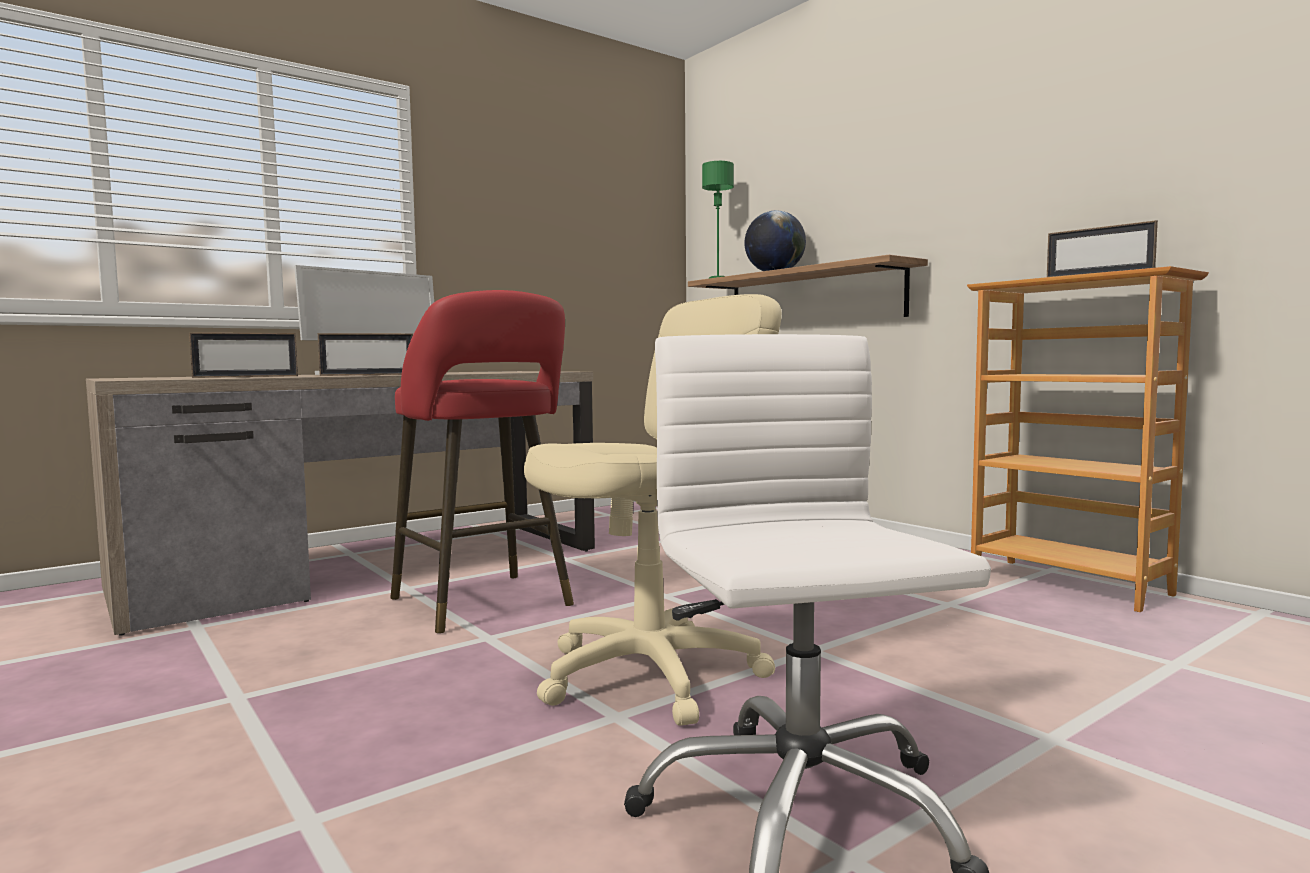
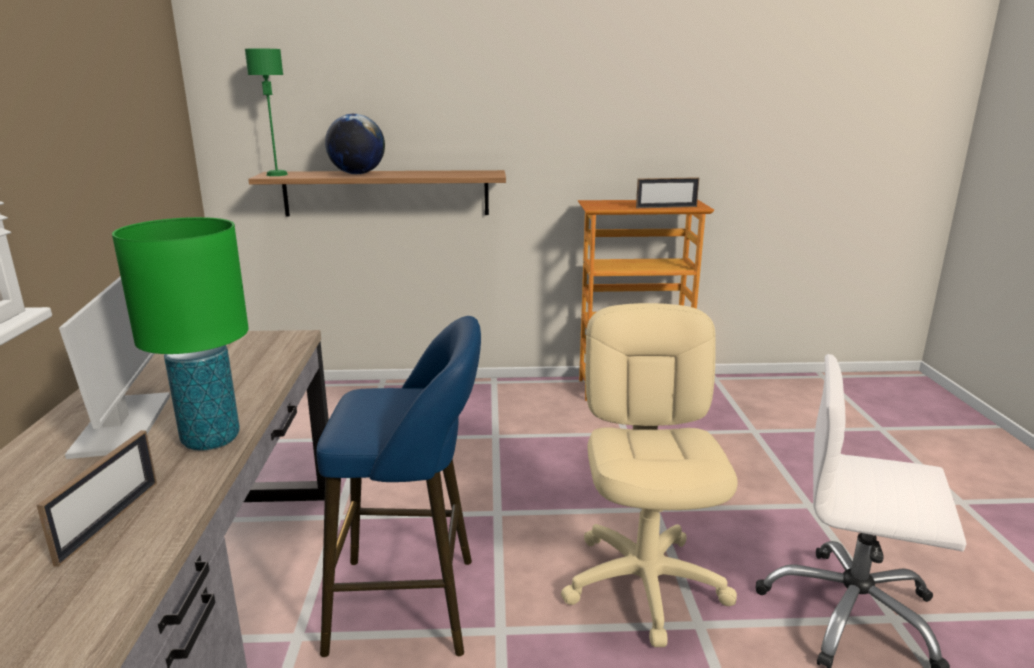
camera: 55 degrees left, 15 degrees up
(367, 375) = (211, 439): picture frame -> green table lamp
(485, 604) = (413, 604): red stool -> blue stool

